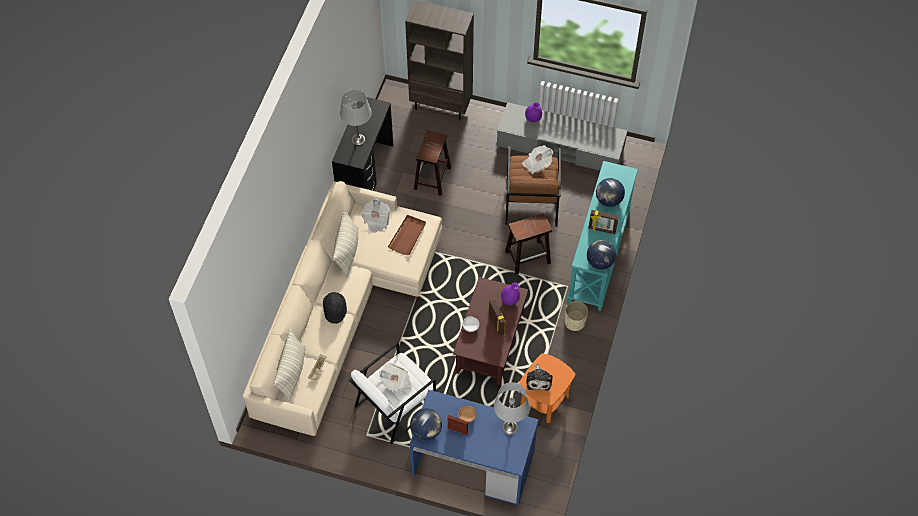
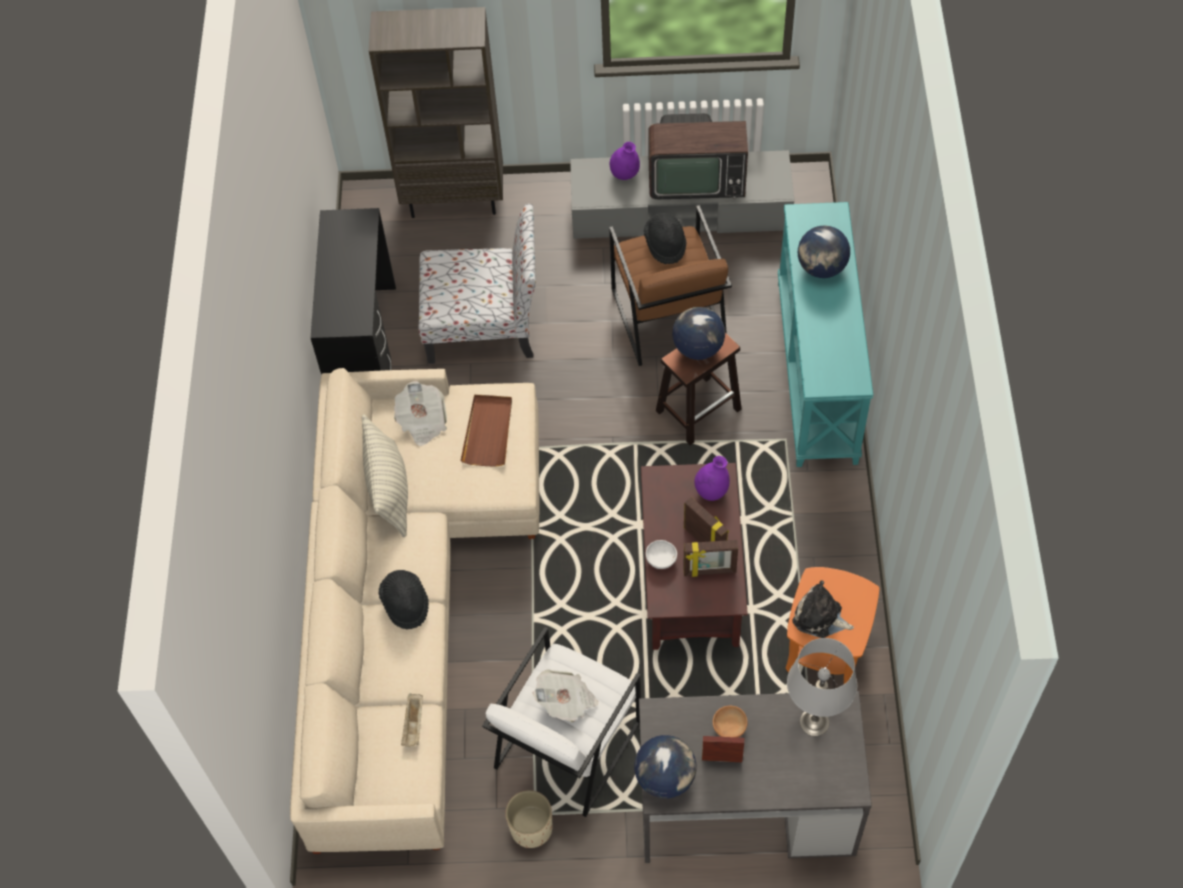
camera: 15 degrees left, 0 degrees up
(292, 372) = (367, 744): pillow -> none
(358, 139) = (345, 286): grey table lamp -> none
(432, 179) = (484, 324): brown stool -> chair
(473, 463) = (746, 805): blue desk -> grey desk
(537, 164) = (665, 244): newspaper -> black hat
(539, 380) = (820, 617): plush toy -> plush toy turned 135 degrees clockwise
(570, 131) = (695, 178): none -> television
(574, 322) = (822, 497): beige planter -> beige planter (531, 828)
(600, 262) = (851, 377): globe -> globe (698, 348)
(602, 230) = (831, 321): picture frame -> picture frame (709, 571)

